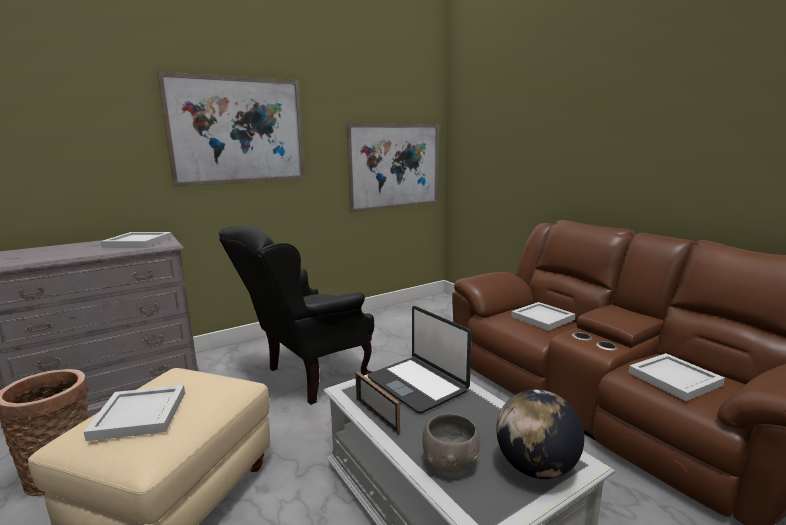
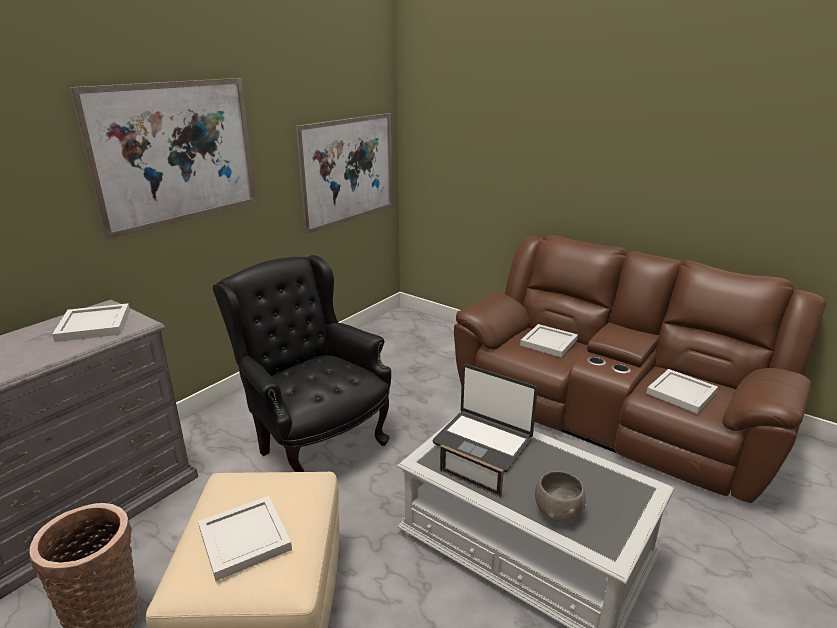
camera: 20 degrees left, 10 degrees up
(308, 378) = (315, 442): black armchair -> black armchair turned 105 degrees clockwise
(536, 468) = (622, 500): globe -> none

